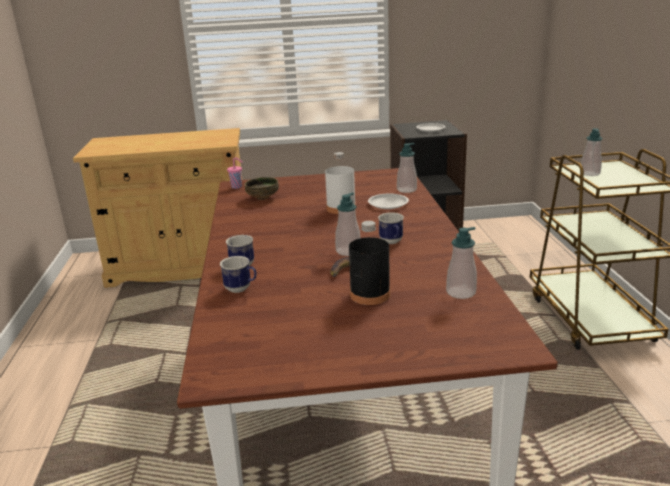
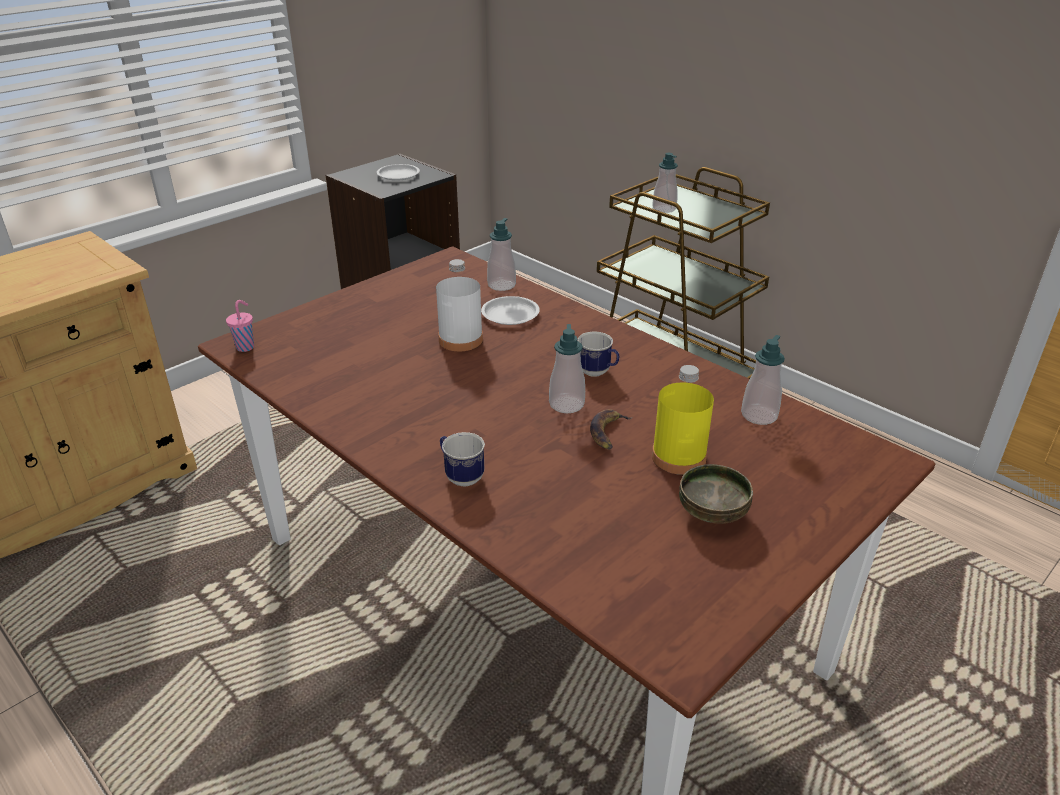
camera: 40 degrees left, 10 degrees up
(241, 289) = (522, 516): mug -> none
(263, 198) = (321, 355): bowl -> bowl (713, 513)
(370, 294) = (678, 457): black bottle -> yellow bottle

